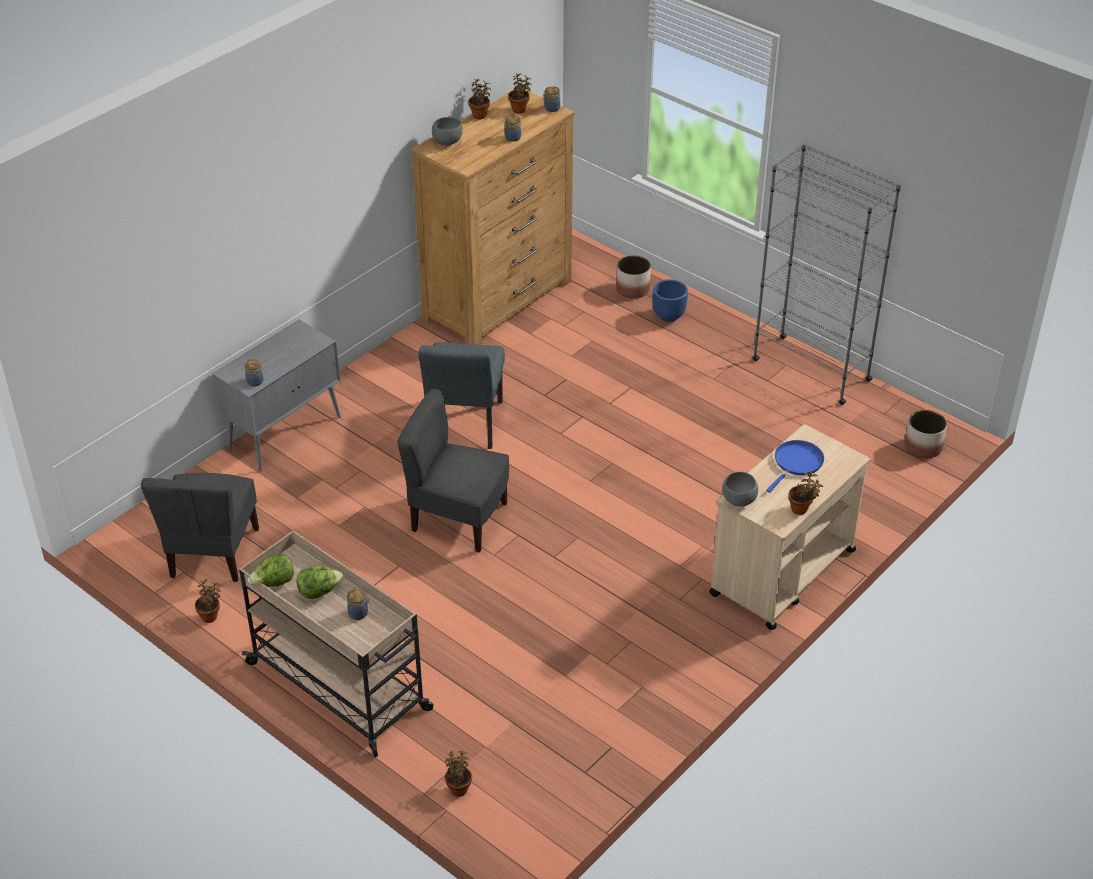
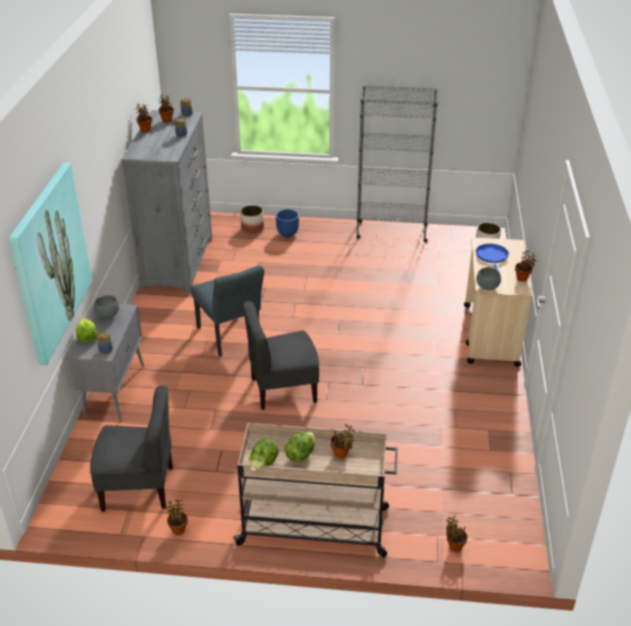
camera: 35 degrees left, 5 degrees down
(204, 257) = (50, 261): none -> picture
(213, 553) = (138, 487): grey chair -> grey chair turned 60 degrees counterclockwise
(251, 357) = (87, 337): none -> lettuce
(359, 613) = (342, 454): jar -> potted plant
(447, 142) = (141, 148): grey bowl -> grey bowl (107, 315)
(498, 300) = (178, 262): brown dresser -> grey dresser

